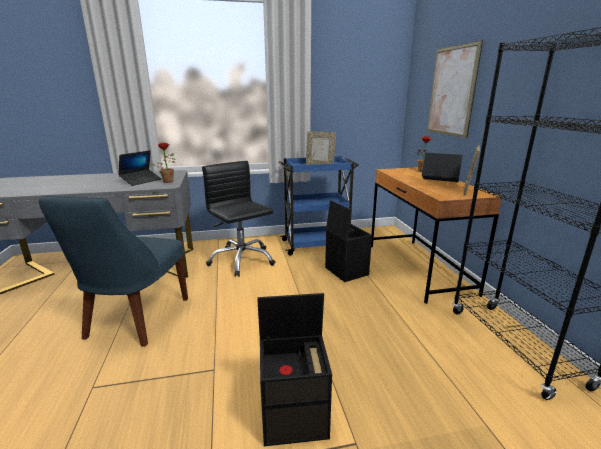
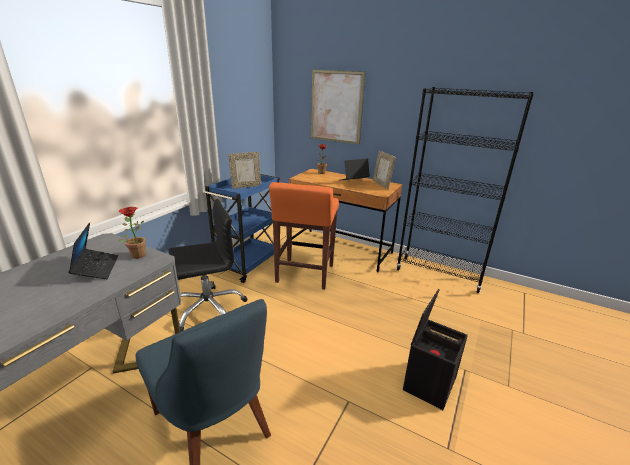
camera: 50 degrees left, 5 degrees up
(241, 260) = (209, 309): black office chair -> black office chair turned 150 degrees clockwise
(345, 271) = (304, 274): black storage box -> orange stool

